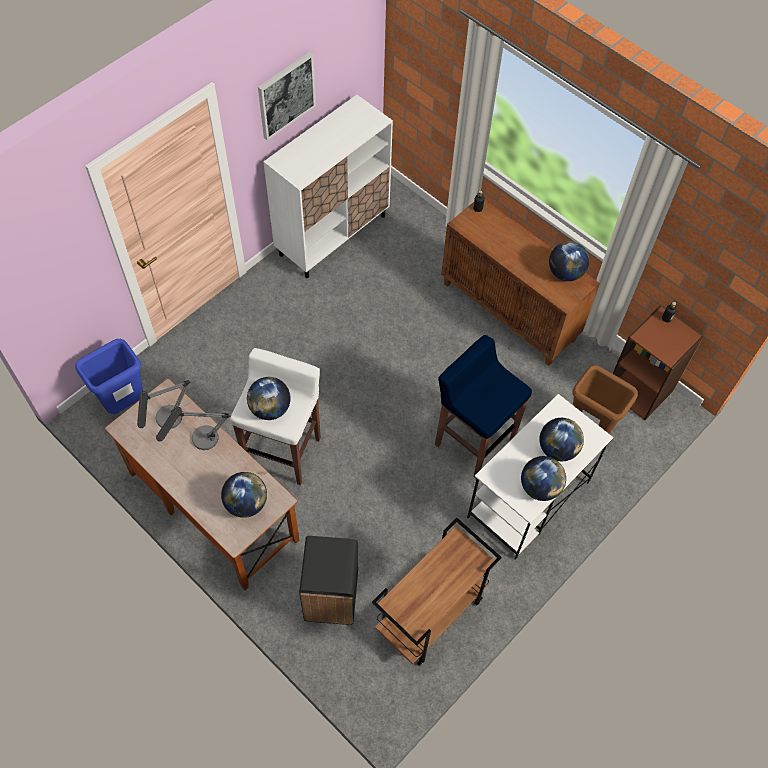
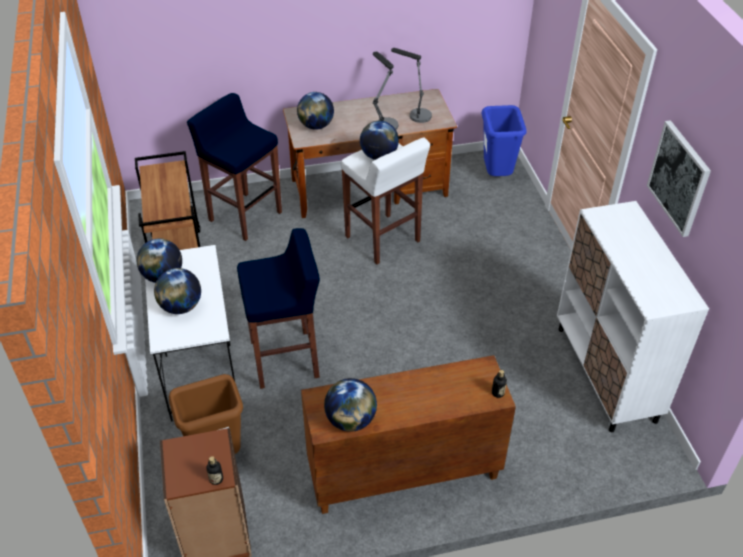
camera: 125 degrees right, 15 degrees down
(330, 597) = (244, 216): black trash can -> blue stool

